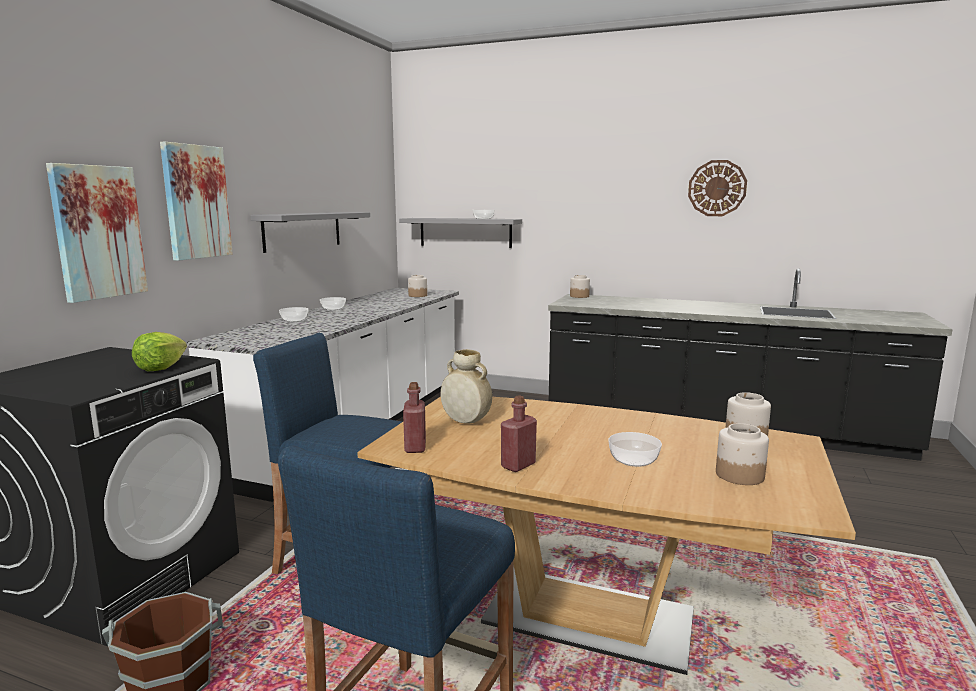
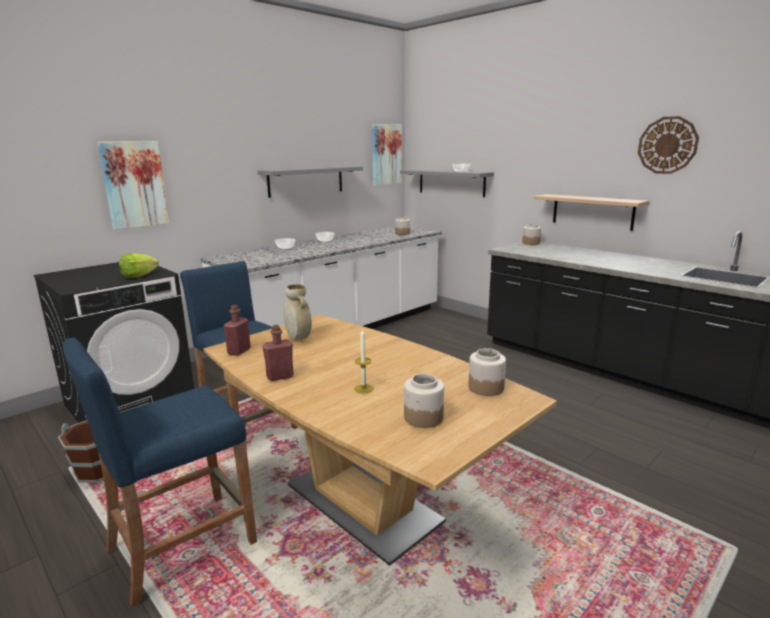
camera: 25 degrees right, 5 degrees up
(196, 202) = (210, 162): picture -> picture (386, 154)
(633, 460) = (363, 388): bowl -> candle
(643, 258) = (592, 211): none -> shelf

